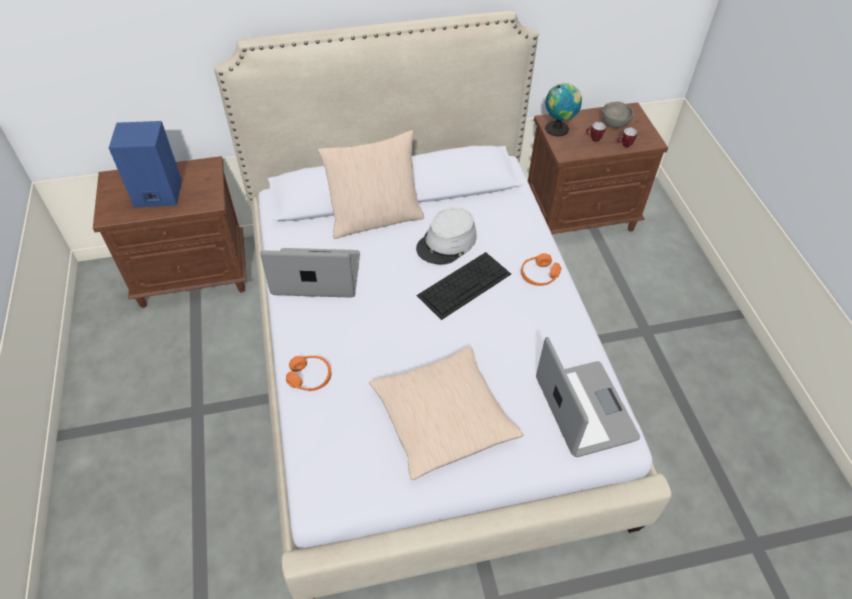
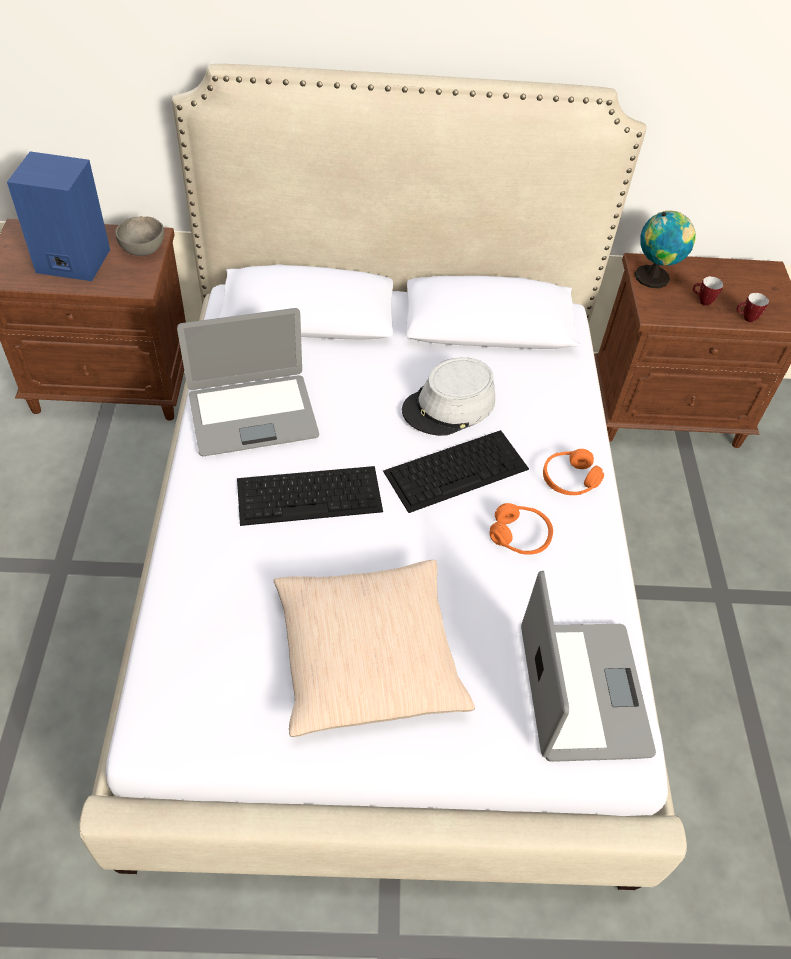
camera: 10 degrees right, 0 degrees up
(310, 377) = (198, 554): orange headphones -> orange headphones (520, 536)
(316, 276) = (252, 414): laptop -> laptop turned 150 degrees clockwise
(373, 321) = (310, 494): none -> keyboard
(375, 218) = (358, 352): beige pillow -> none
(615, 124) = (740, 285): grey bowl -> grey bowl (144, 250)

